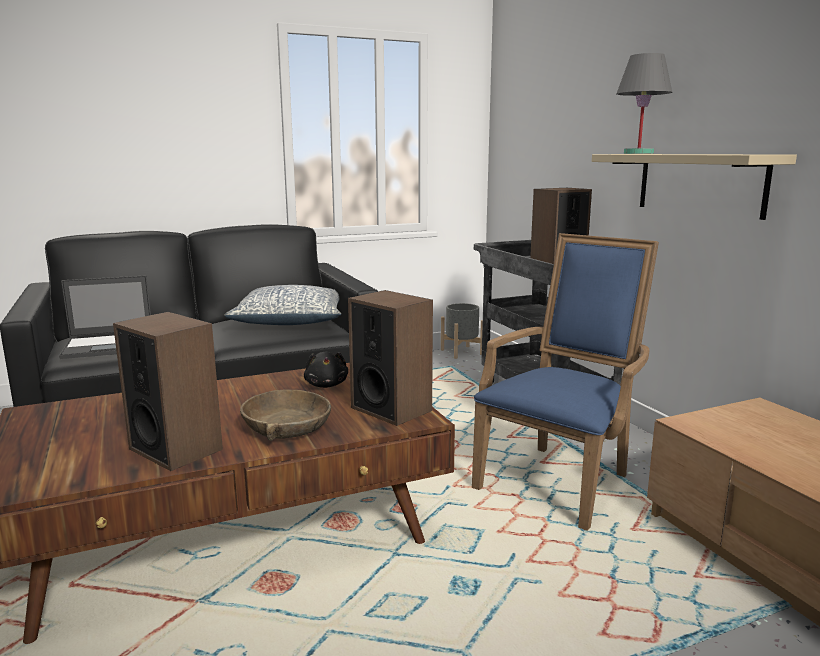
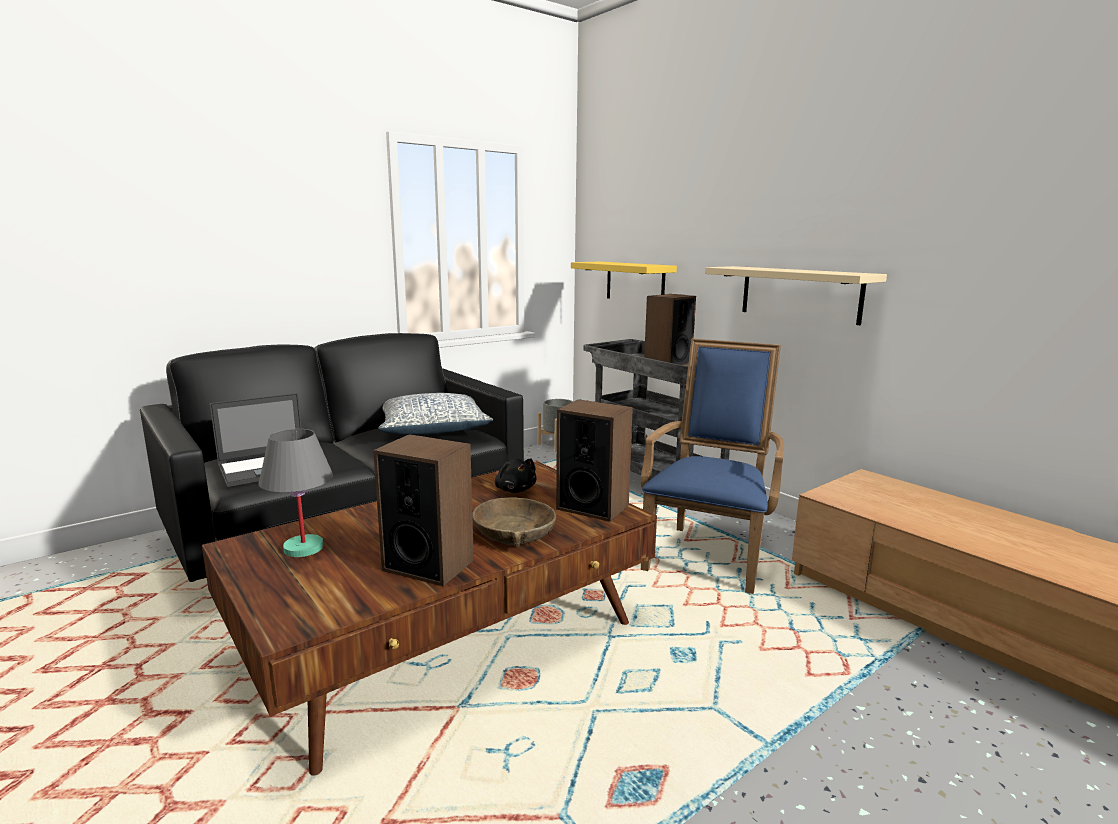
camera: 15 degrees left, 0 degrees up
(539, 177) = (635, 282): none -> yellow shelf
(638, 153) = (748, 268): grey table lamp -> grey table lamp (303, 548)

